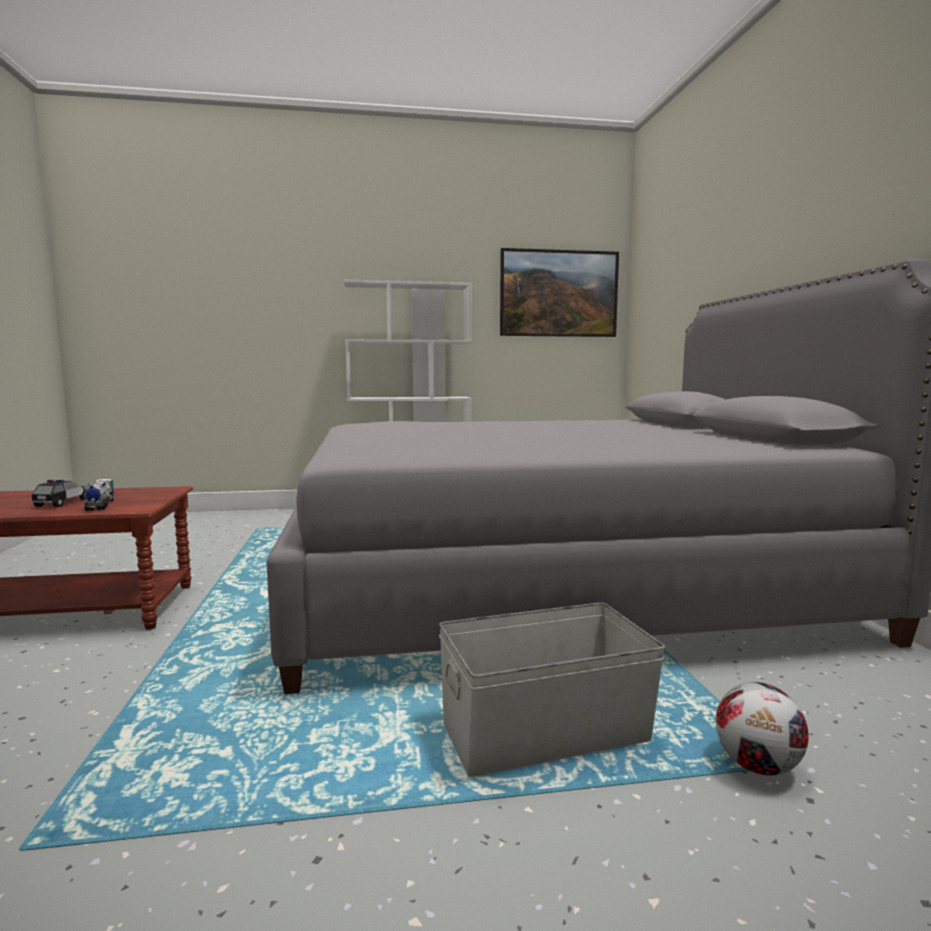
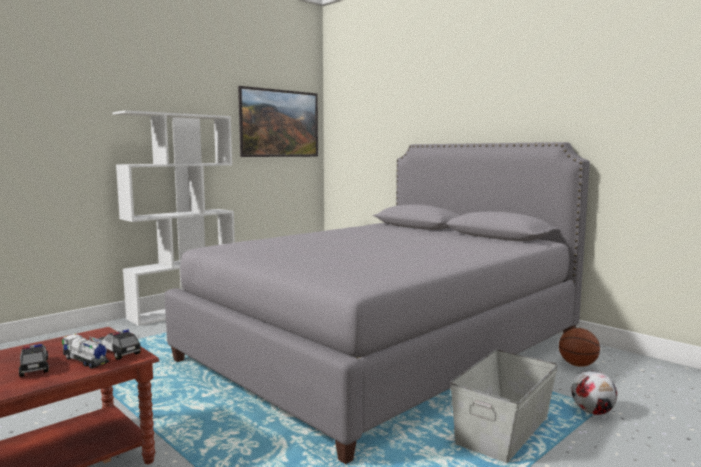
camera: 35 degrees left, 0 degrees up
(137, 504) = (120, 352): none -> toy car
(854, 686) = (577, 365): none -> basketball

